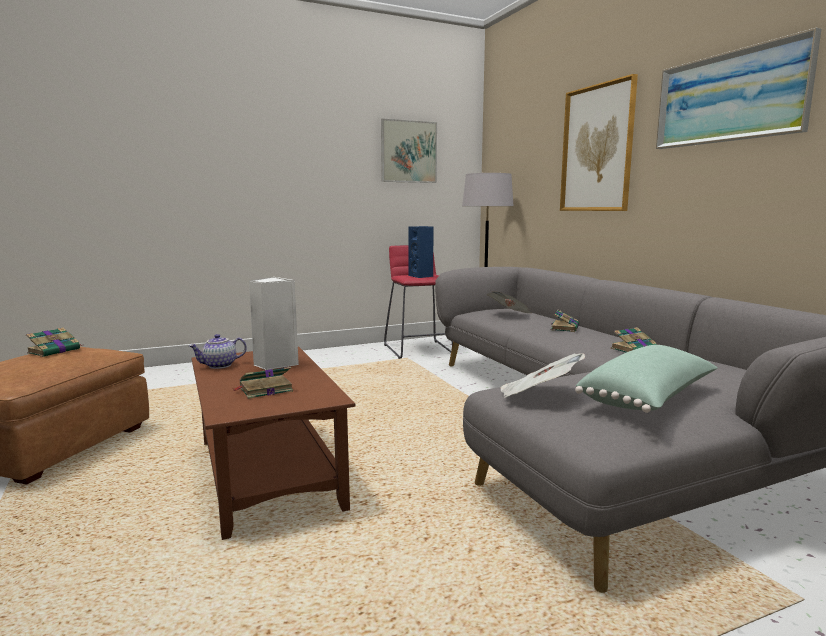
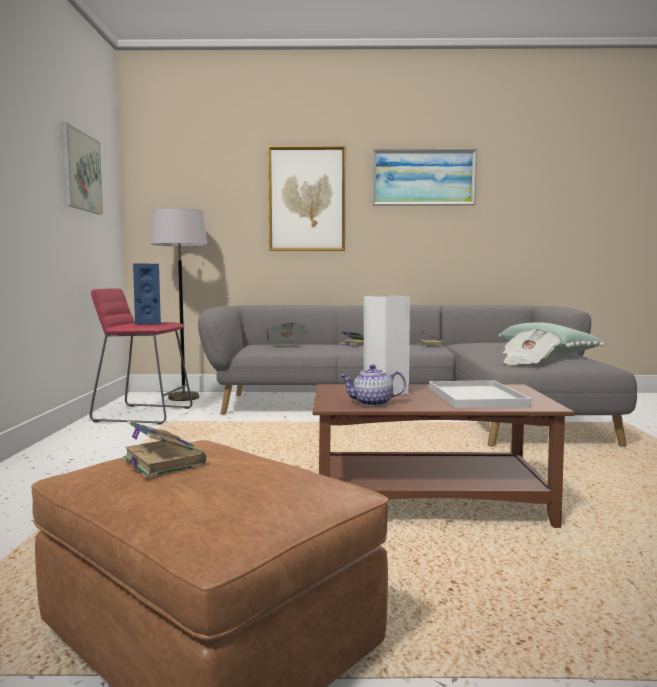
camera: 65 degrees left, 5 degrees down
(219, 366) = (372, 403): teapot -> teapot turned 90 degrees clockwise
(264, 390) = (478, 396): book -> white tray

